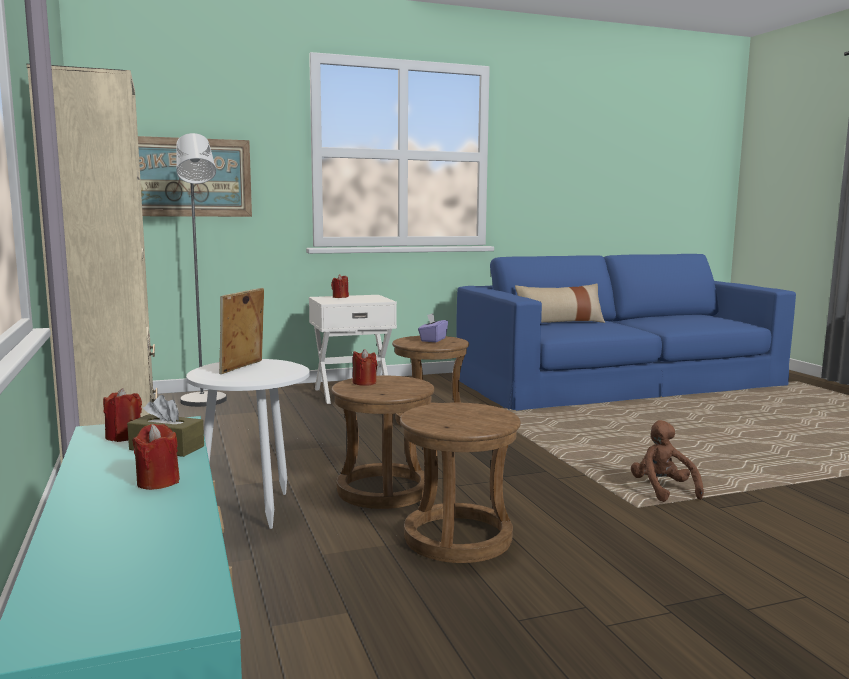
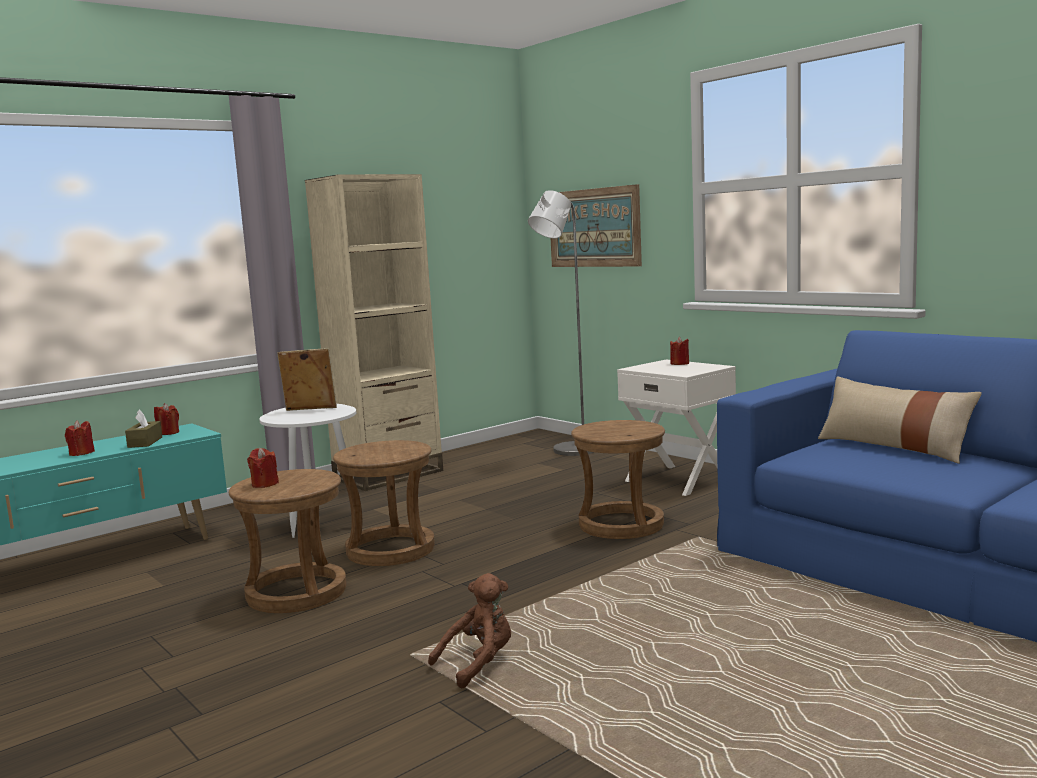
camera: 70 degrees right, 0 degrees up
(364, 382) = (390, 445): red candle -> red candle (265, 484)
(432, 340) = (627, 428): purple tissue box -> none

